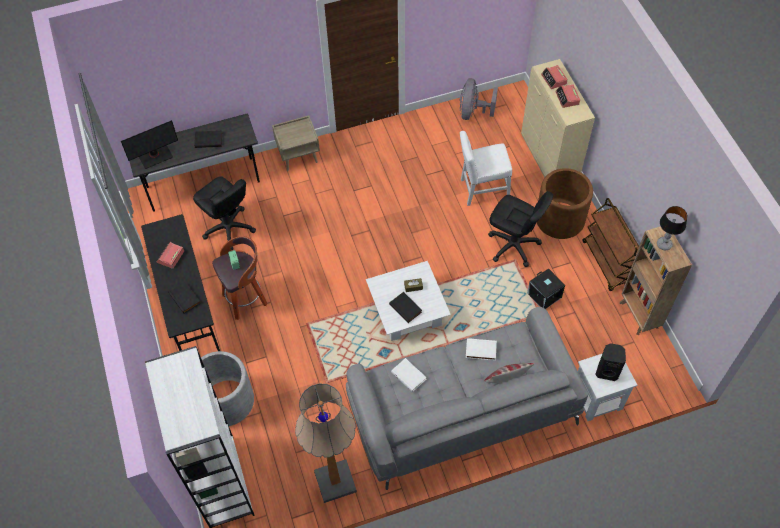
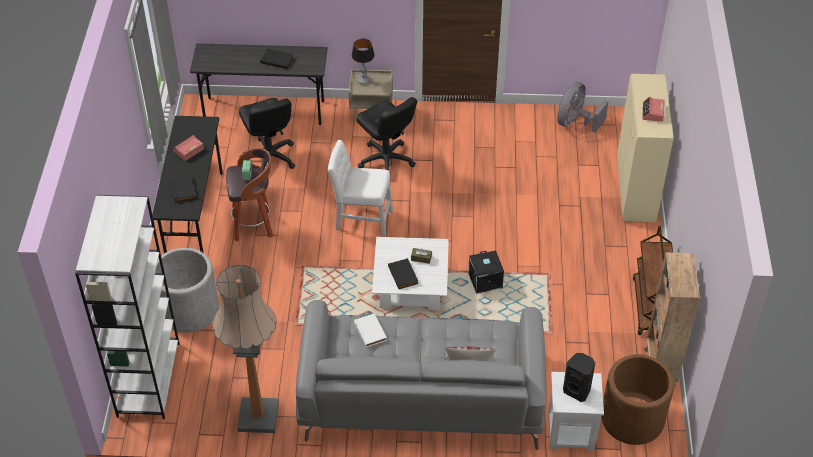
camera: 20 degrees right, 10 degrees down
(155, 156) = (219, 59): monitor -> none
(480, 351) = (456, 333): white book -> none
(482, 189) = (547, 197): white chair -> white chair (361, 219)
(513, 246) = (554, 260): black office chair -> black office chair (386, 160)
(543, 295) = (563, 316): black storage box -> black storage box (484, 281)
(554, 79) = (648, 91): alarm clock -> none
(560, 219) = (618, 250): brown planter -> brown planter (632, 419)
(663, 244) = (678, 270): table lamp -> table lamp (363, 80)

